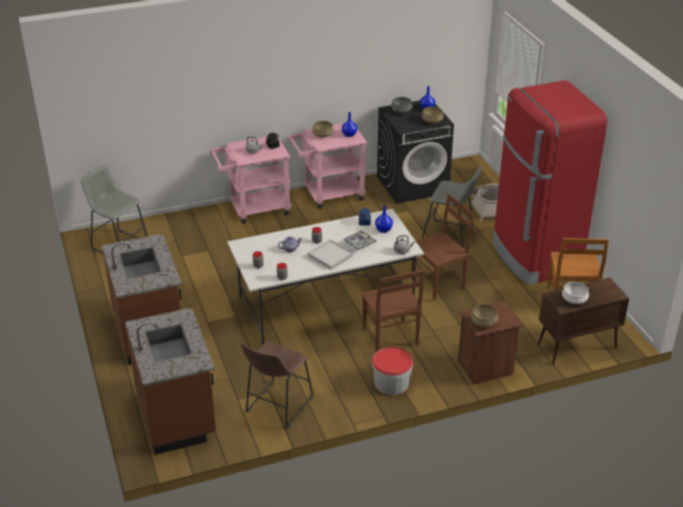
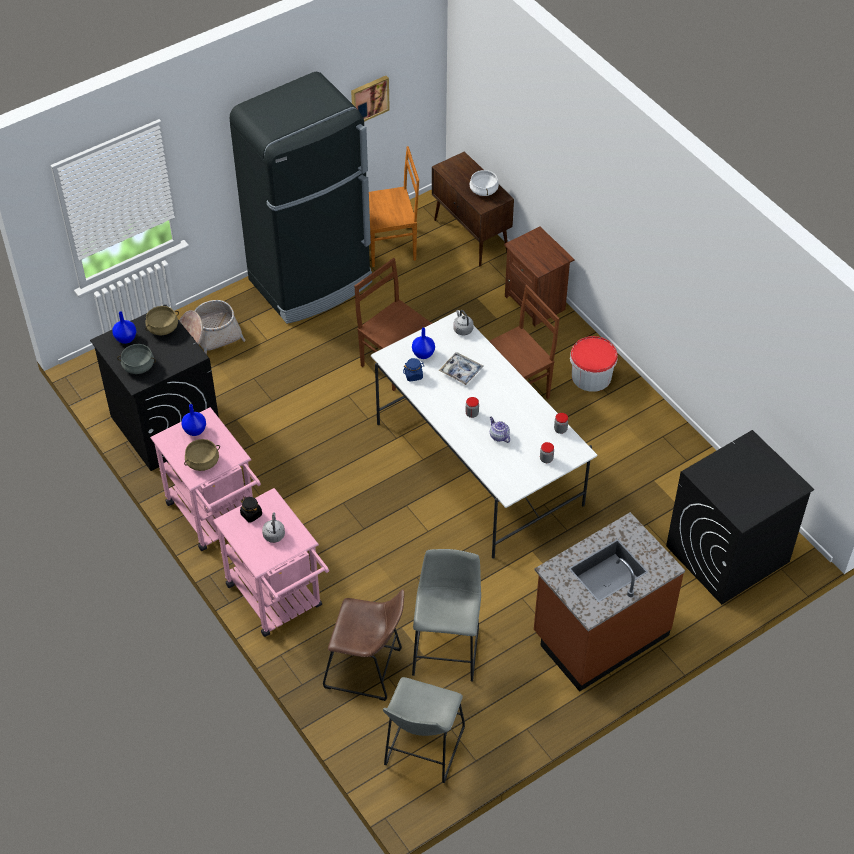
camera: 105 degrees left, 15 degrees up
(177, 415) = (727, 554): brown counter -> black washing machine
(277, 407) = (673, 466): brown stool -> brown stool (367, 670)
(330, 256) = (499, 393): white tray -> none
(450, 235) = (285, 366): grey stool -> grey stool (447, 647)
(483, 322) = (550, 256): beige cooking pot -> none
(535, 257) = (311, 282): red fridge -> black fridge
(628, 187) = (369, 99): none -> picture

